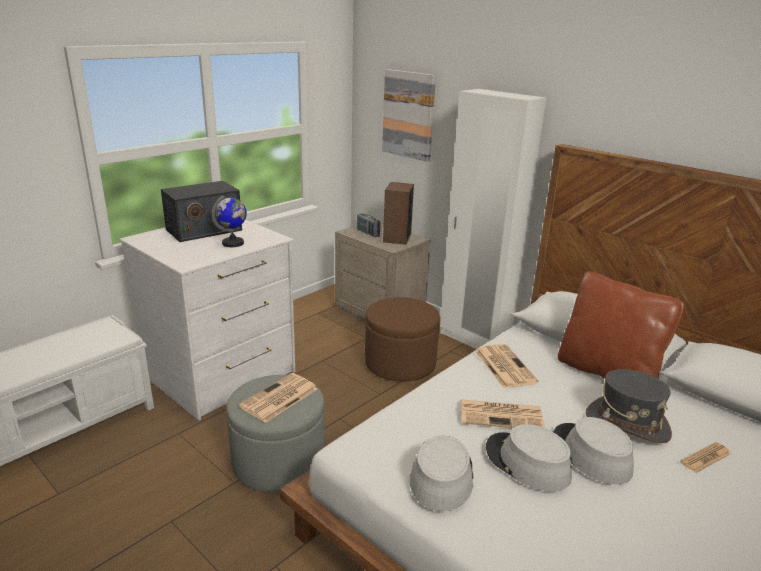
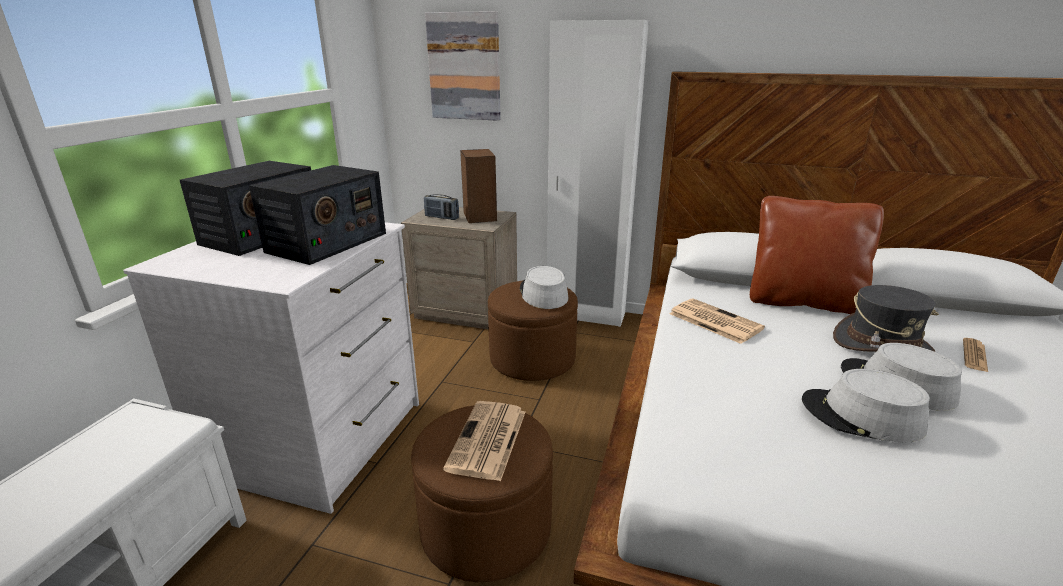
camera: 25 degrees left, 0 degrees up
(233, 243) = (327, 243): globe -> radio
(278, 461) = (486, 527): grey ottoman -> brown ottoman
(441, 475) = (809, 466): grey hat -> grey hat (543, 294)
(502, 415) = (778, 372): newspaper -> none

